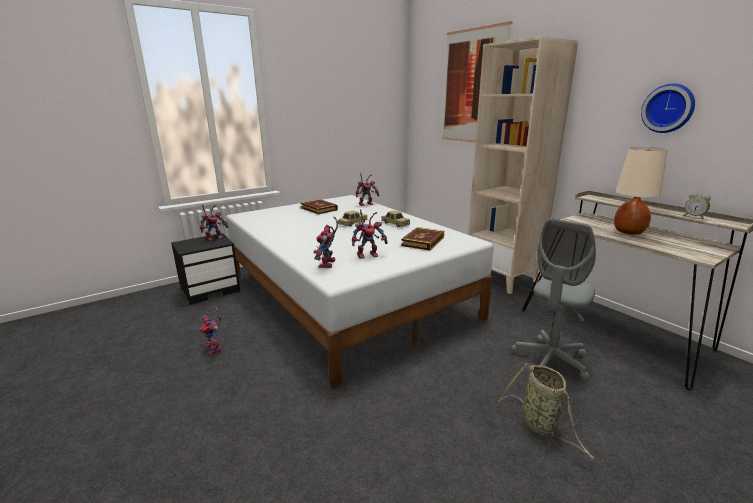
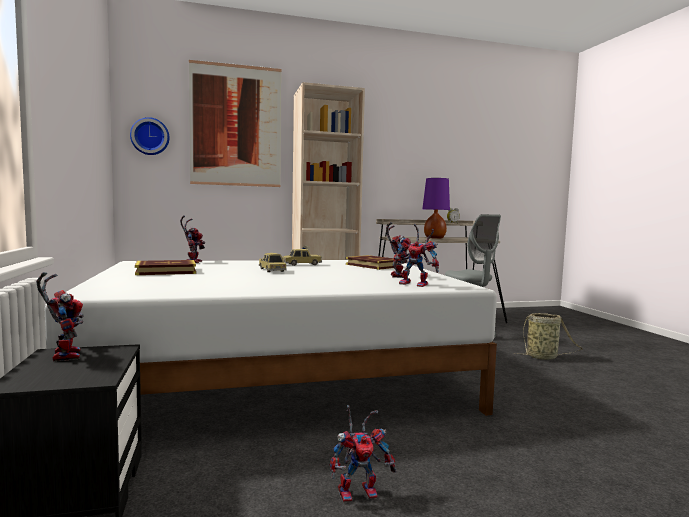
camera: 70 degrees left, 15 degrees down
(628, 231) = (434, 238): beige table lamp -> purple table lamp
(668, 108) = (417, 156): wall clock -> wall clock (150, 136)

